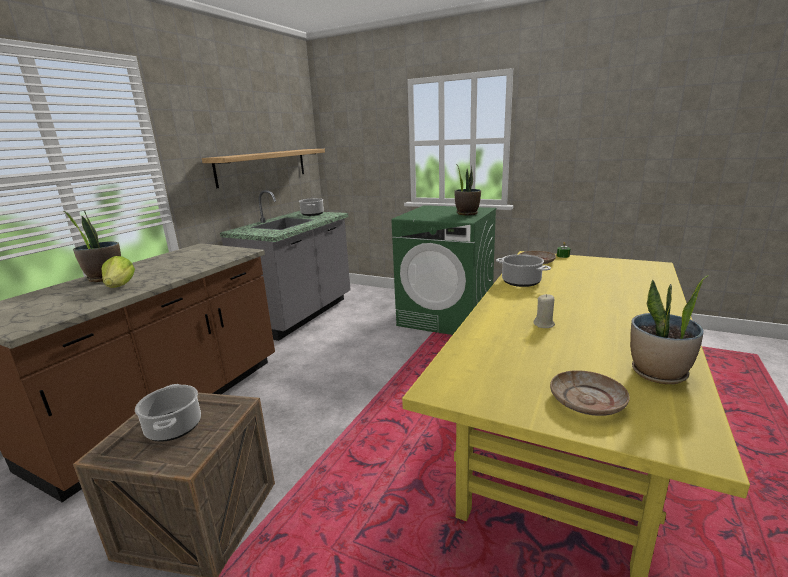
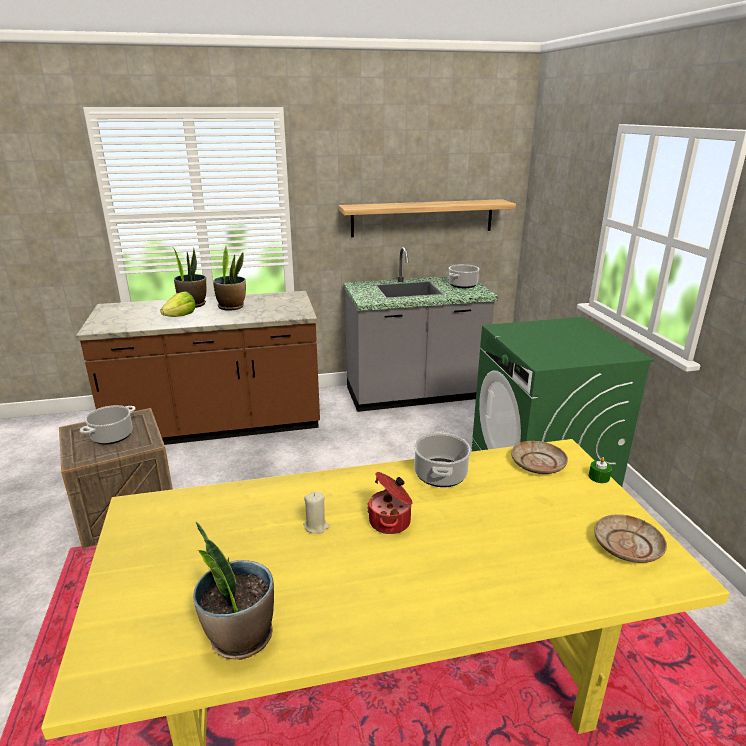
camera: 50 degrees right, 5 degrees up
(467, 214) = (578, 353): potted plant -> potted plant (232, 307)
(559, 304) = (391, 521): none -> cooking pot
(587, 401) = (150, 596): beige plate -> beige plate (627, 546)

